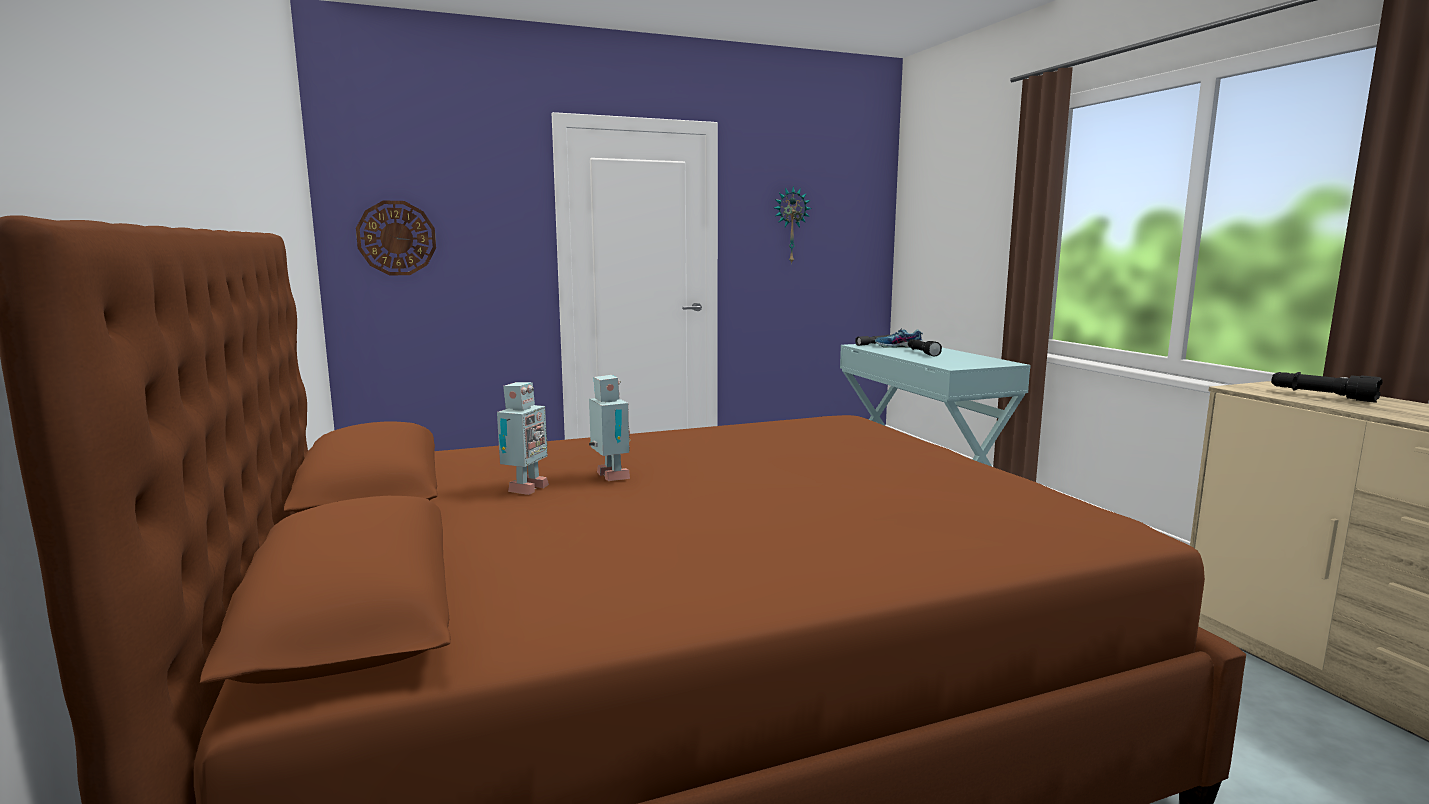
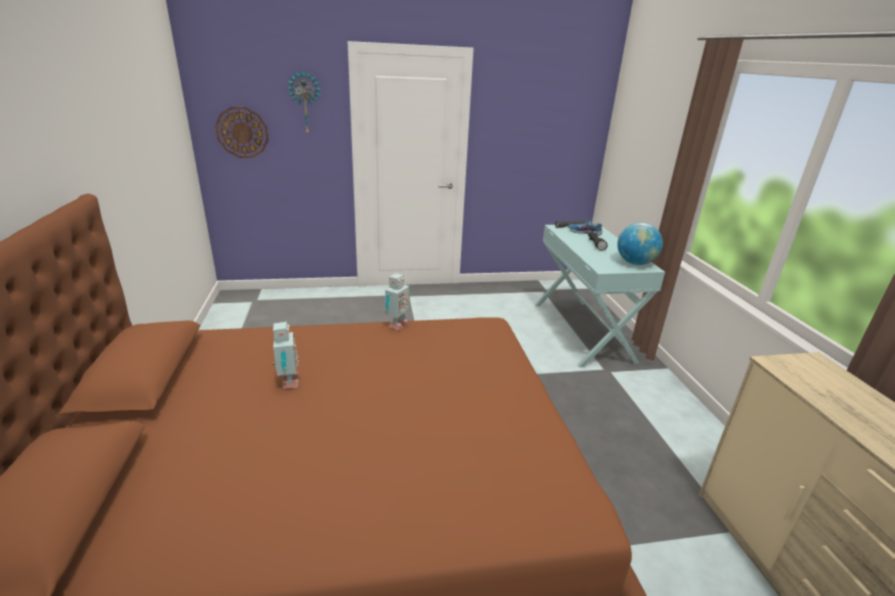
camera: 10 degrees right, 15 degrees up
(524, 489) = (228, 389): toy robot -> toy robot (397, 325)
(790, 225) = (525, 128): wall clock -> wall clock (305, 103)
(987, 361) = (635, 263): none -> globe
(1322, 396) = (831, 388): black flashlight -> none

